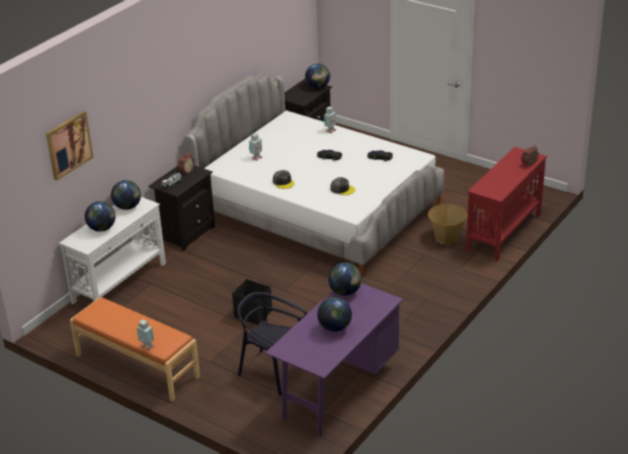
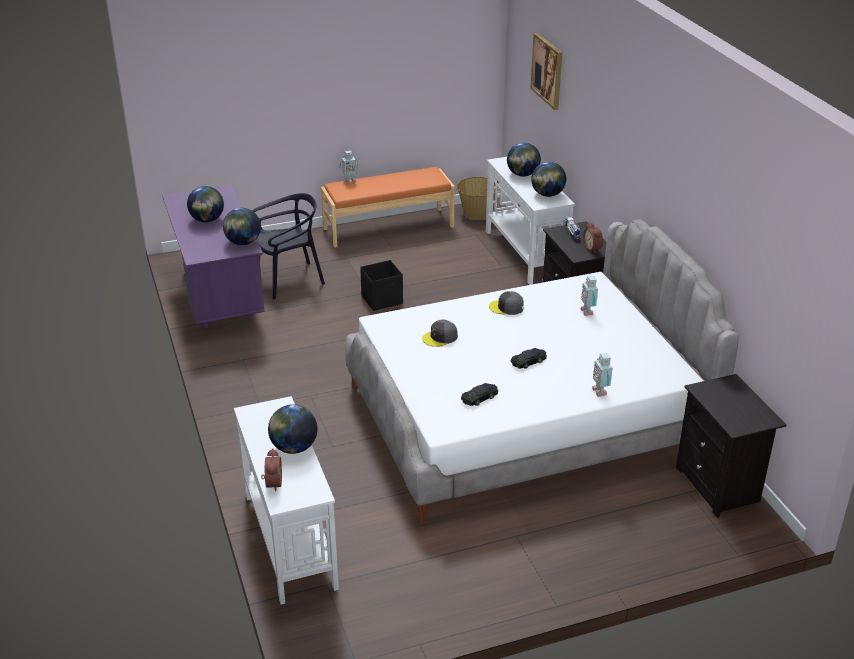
camera: 125 degrees right, 0 degrees up
(318, 87) = (740, 423): globe -> globe (294, 447)
(446, 237) = (343, 484): basket -> basket (477, 213)
(503, 232) = (290, 539): red console table -> white console table

